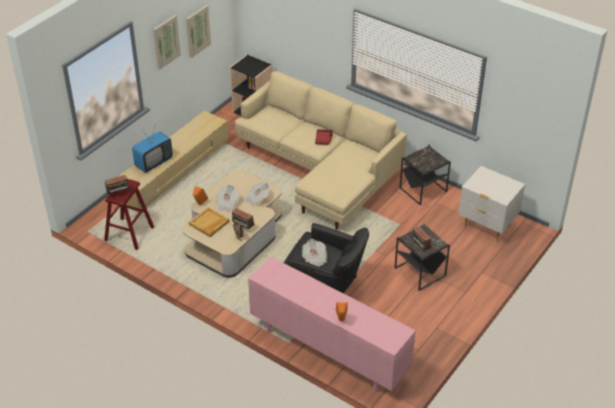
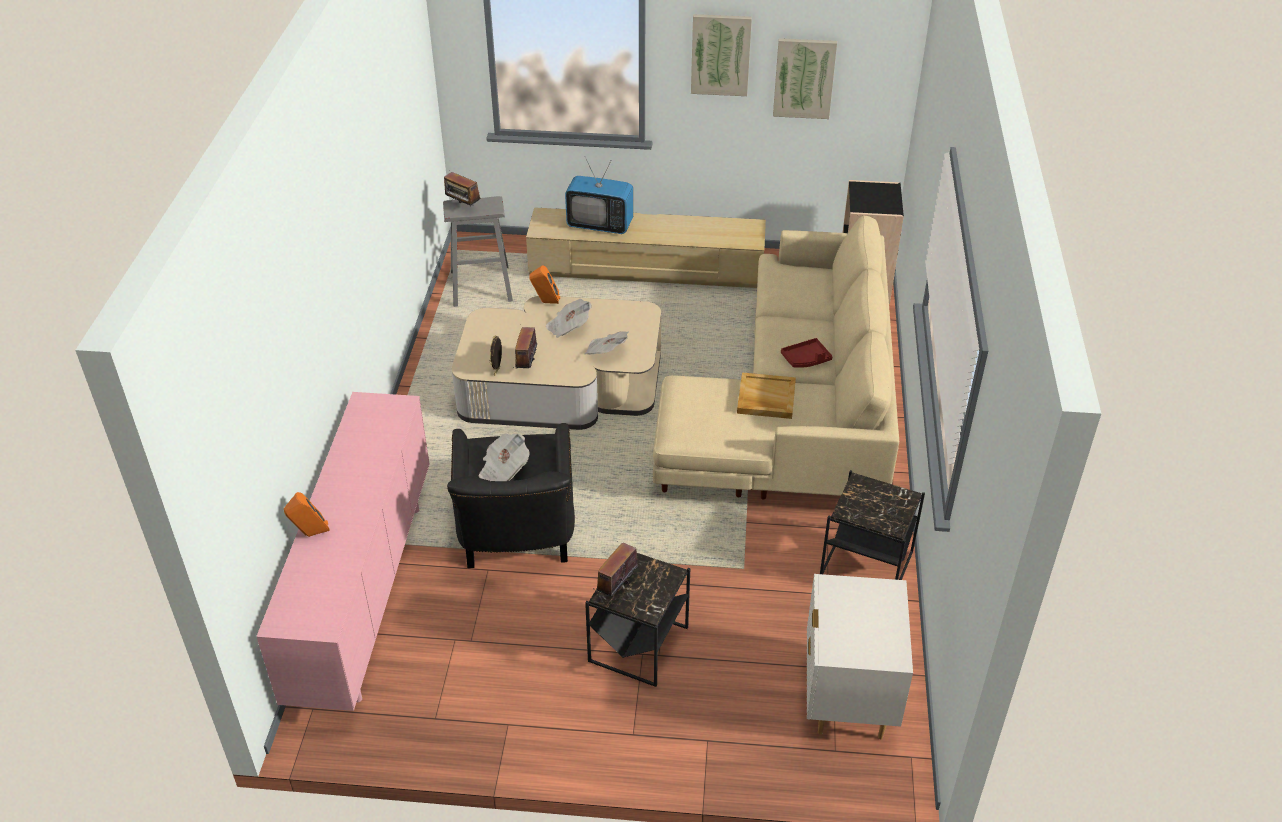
camera: 60 degrees right, 0 degrees up
(129, 234) = (481, 286): red stool -> grey stool
(209, 223) = (509, 328): beige tray -> beige tray (765, 398)

